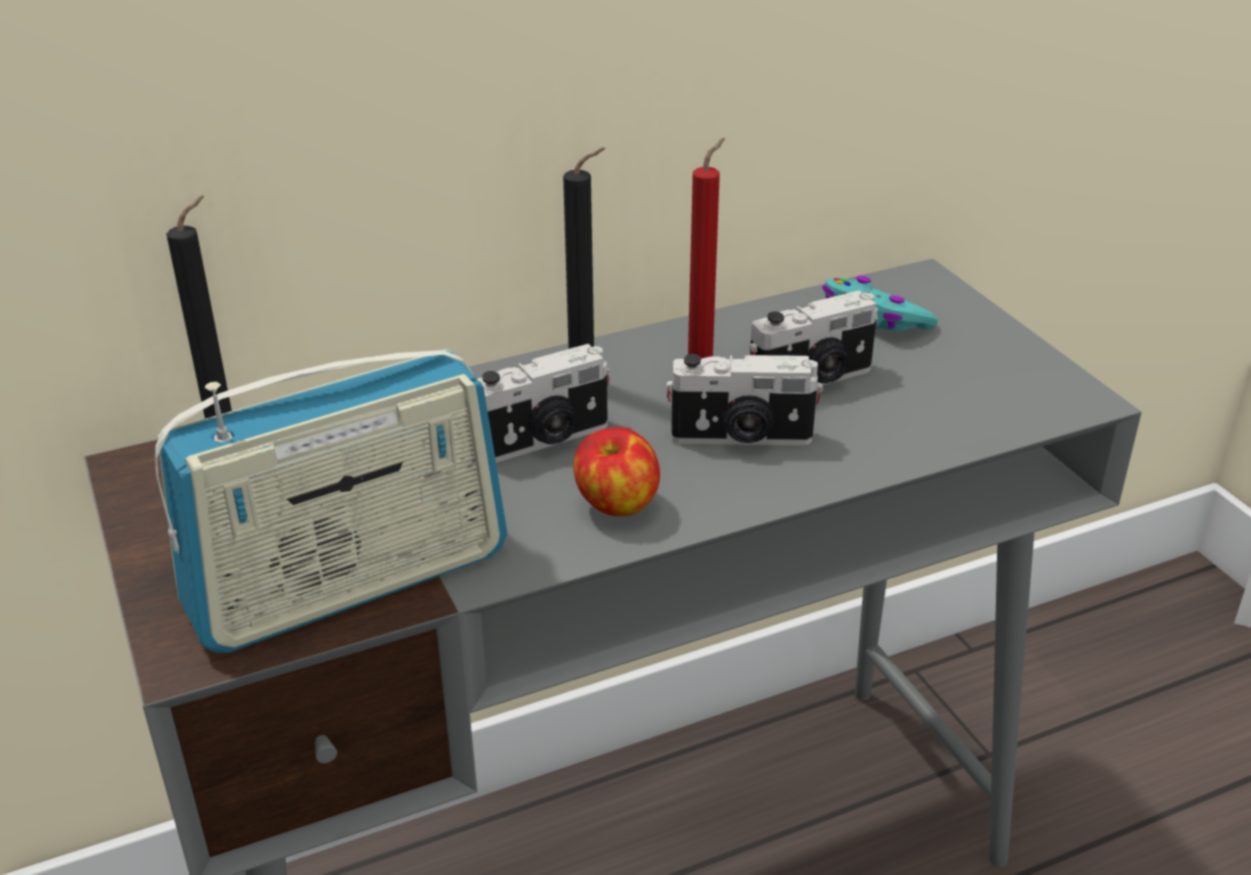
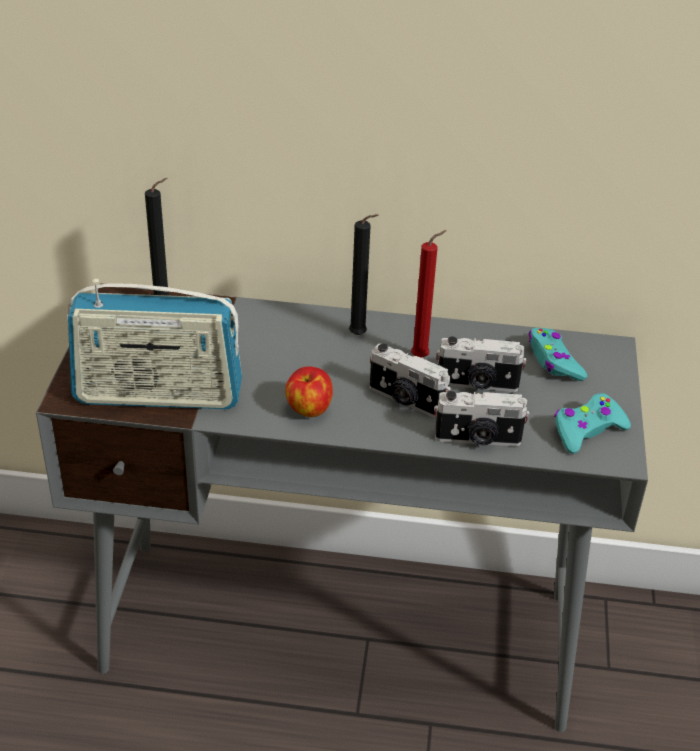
camera: 30 degrees right, 5 degrees up
(543, 441) = (306, 361): camera -> camera (478, 439)
(1007, 383) = (587, 430): none -> turquoise game controller

